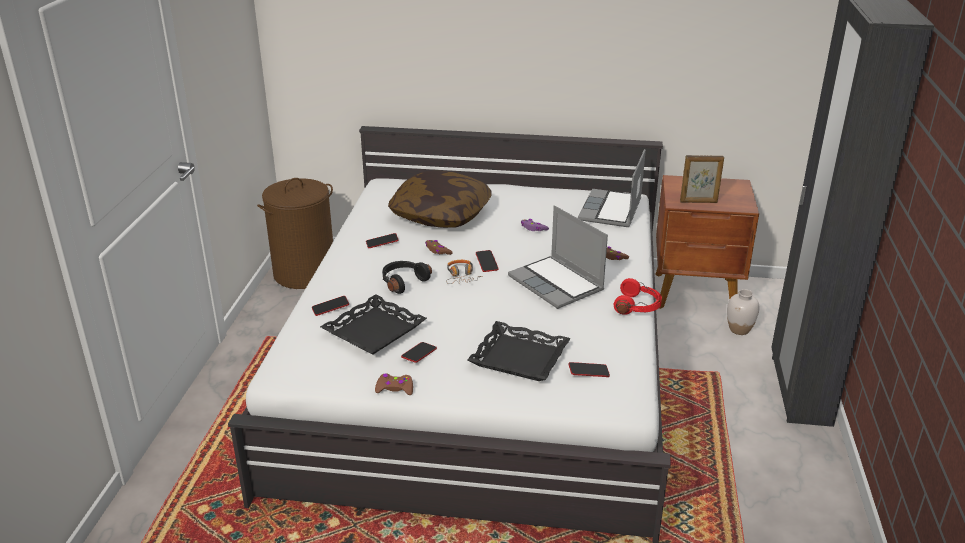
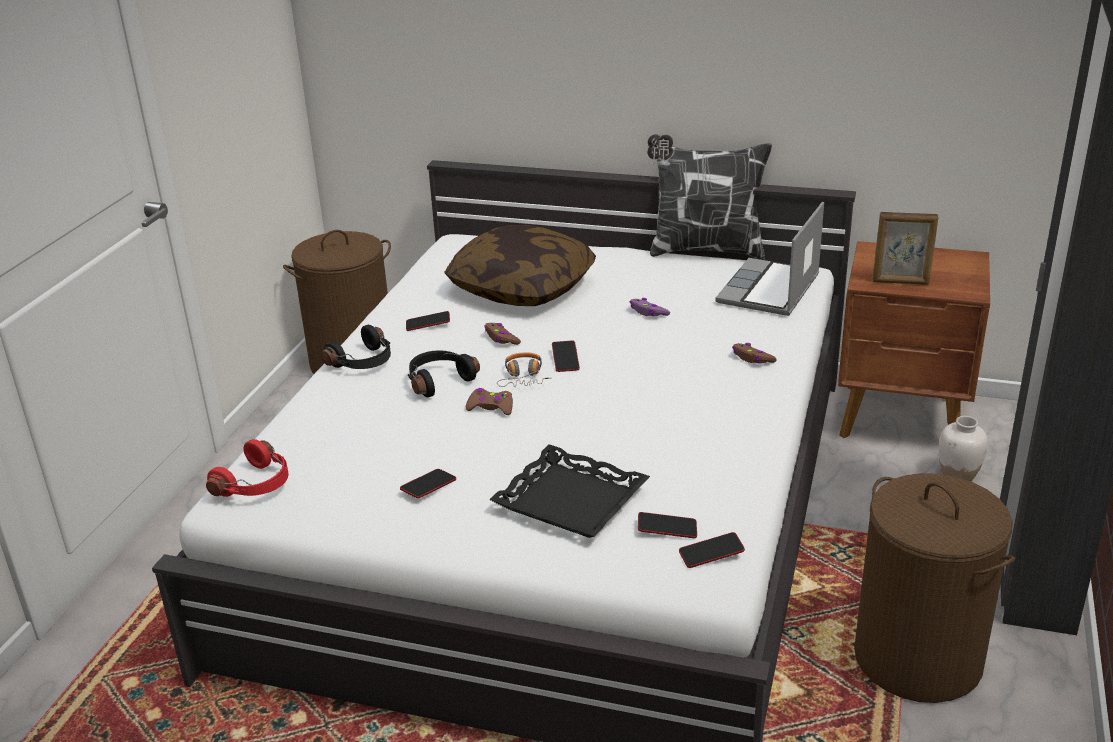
camera: 10 degrees right, 0 degrees up
(330, 308) = (327, 413): phone -> phone (711, 554)
(344, 271) = (364, 362): none -> black headphones
(374, 331) = (376, 449): black tray -> none
(395, 388) = (379, 534): brown game controller -> brown game controller (491, 407)
(557, 284) = (659, 394): laptop -> none
(559, 184) = (705, 250): none -> pillow
(638, 306) = (769, 434): red headphones -> red headphones (256, 484)
(739, 449) = (918, 659): none -> brown laundry basket

